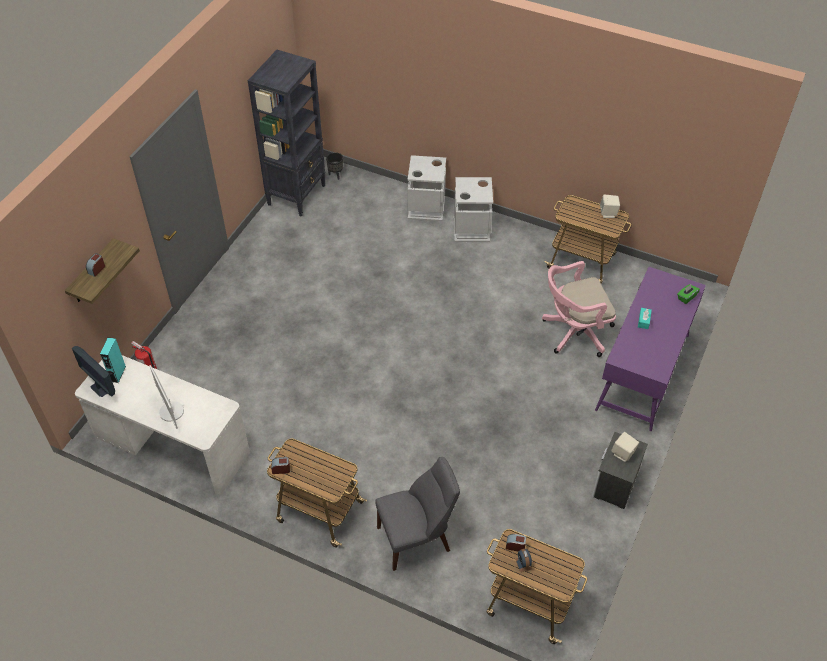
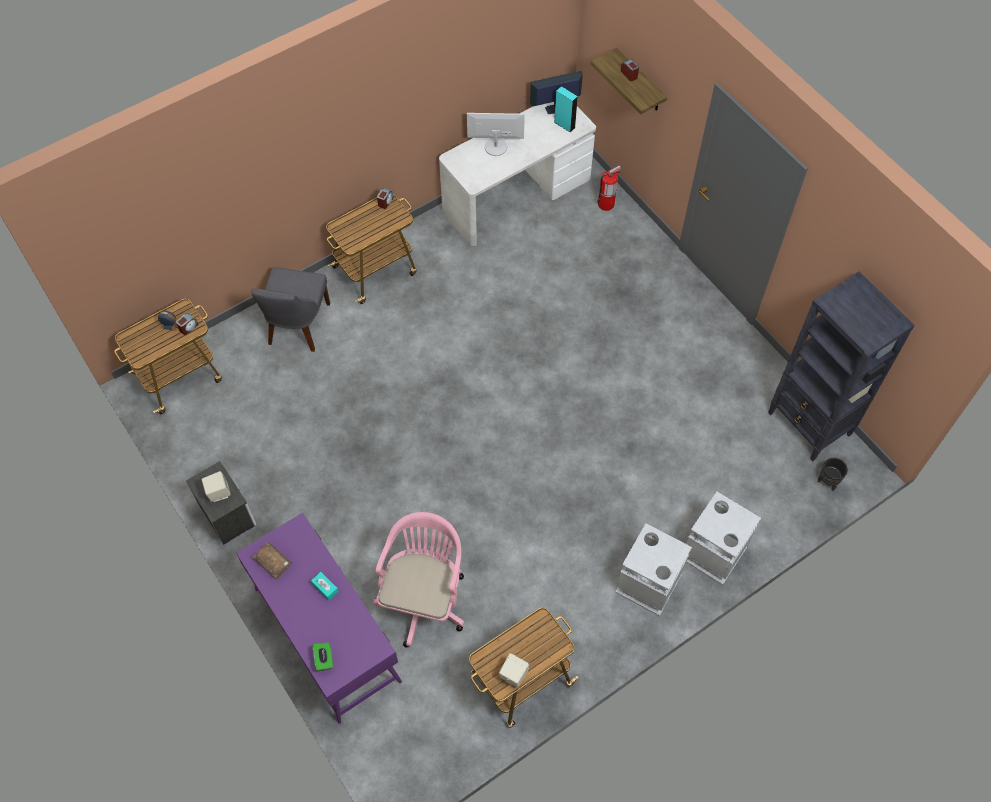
camera: 120 degrees right, 10 degrees up
(653, 358) = (273, 562): none -> brown book

